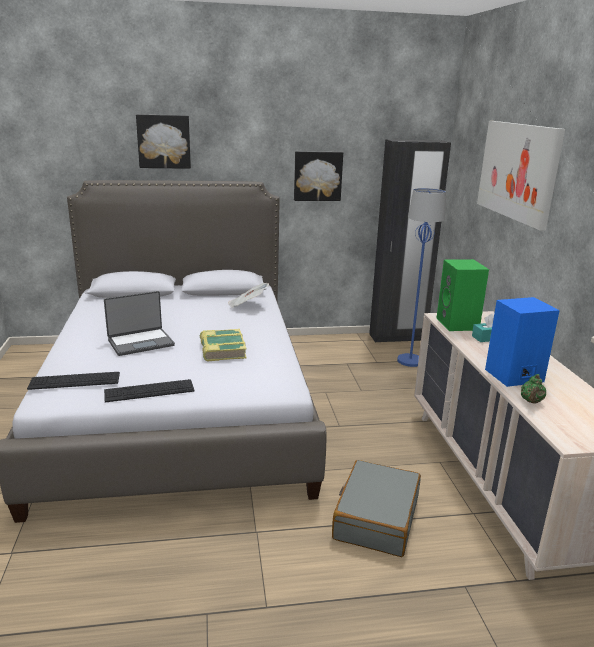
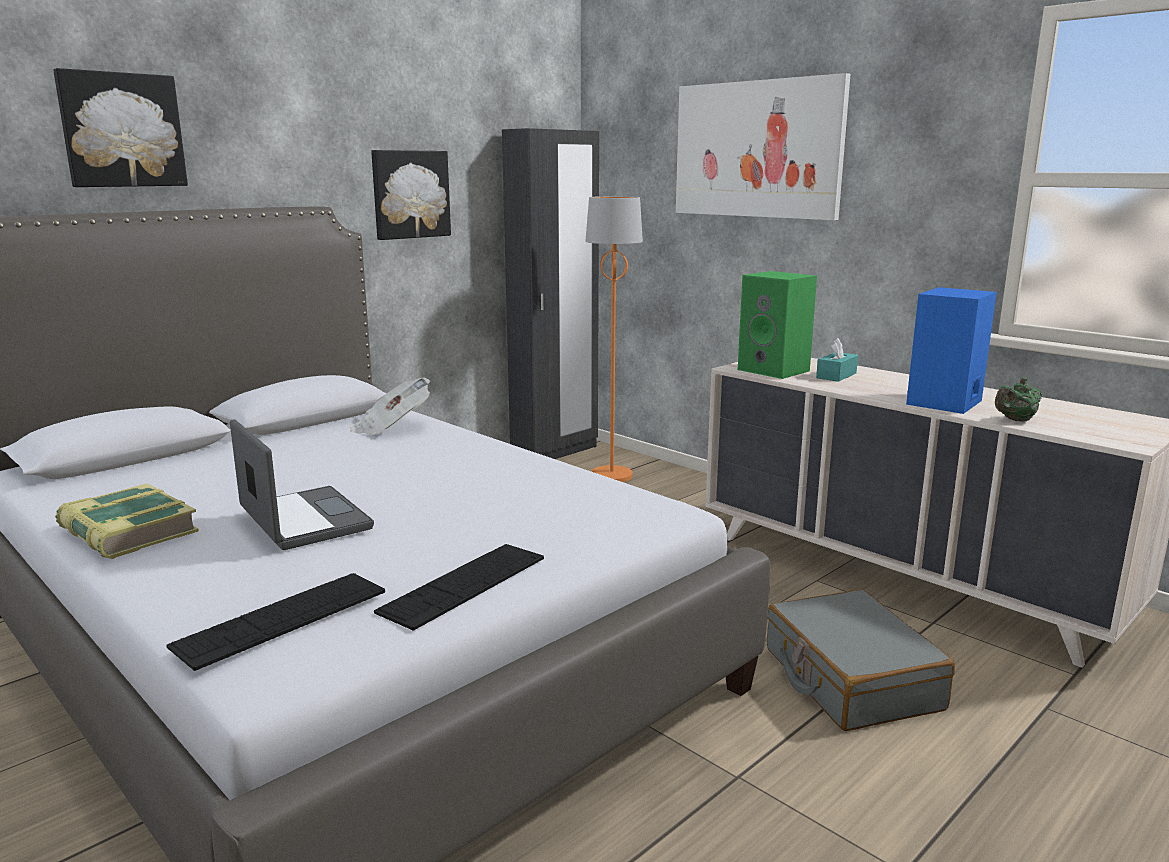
camera: 35 degrees left, 5 degrees down
(140, 342) = (303, 520): laptop -> laptop turned 60 degrees counterclockwise
(222, 350) = (470, 492): book -> book (127, 532)
(410, 361) = (611, 475): blue floor lamp -> orange floor lamp
(531, 401) = (1016, 420): green teapot -> green teapot turned 75 degrees clockwise

